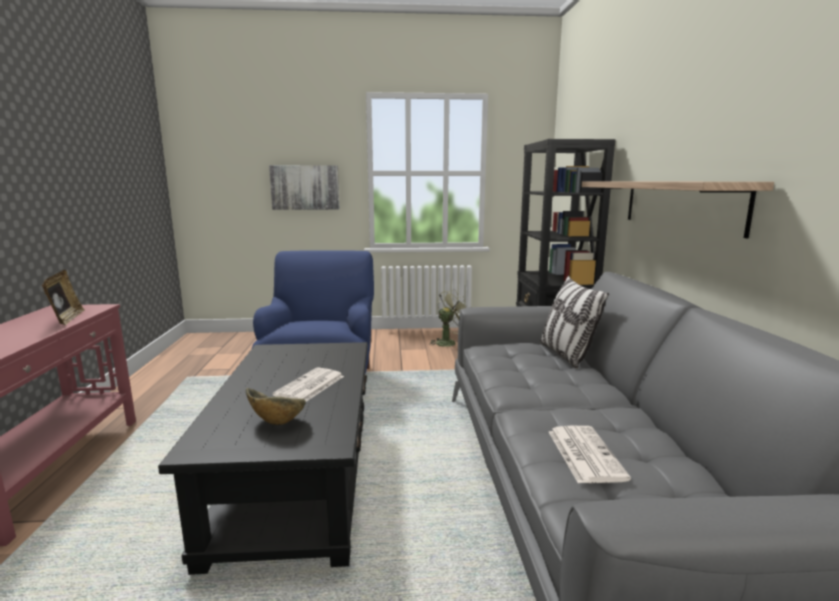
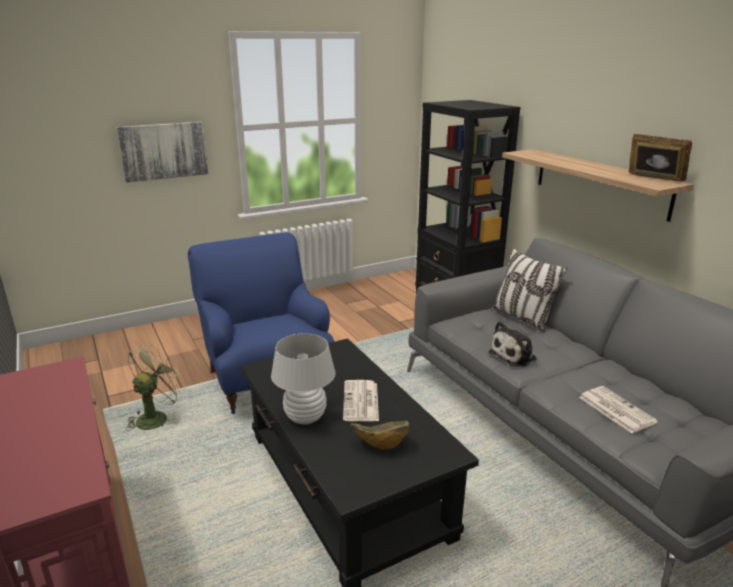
camera: 25 degrees left, 10 degrees up
(67, 319) = (65, 393): picture frame -> picture frame (653, 179)
(246, 387) = (305, 417): none -> white table lamp
(449, 342) = (347, 304): green fan -> green fan (156, 417)
(517, 382) = (515, 356): none -> plush toy

